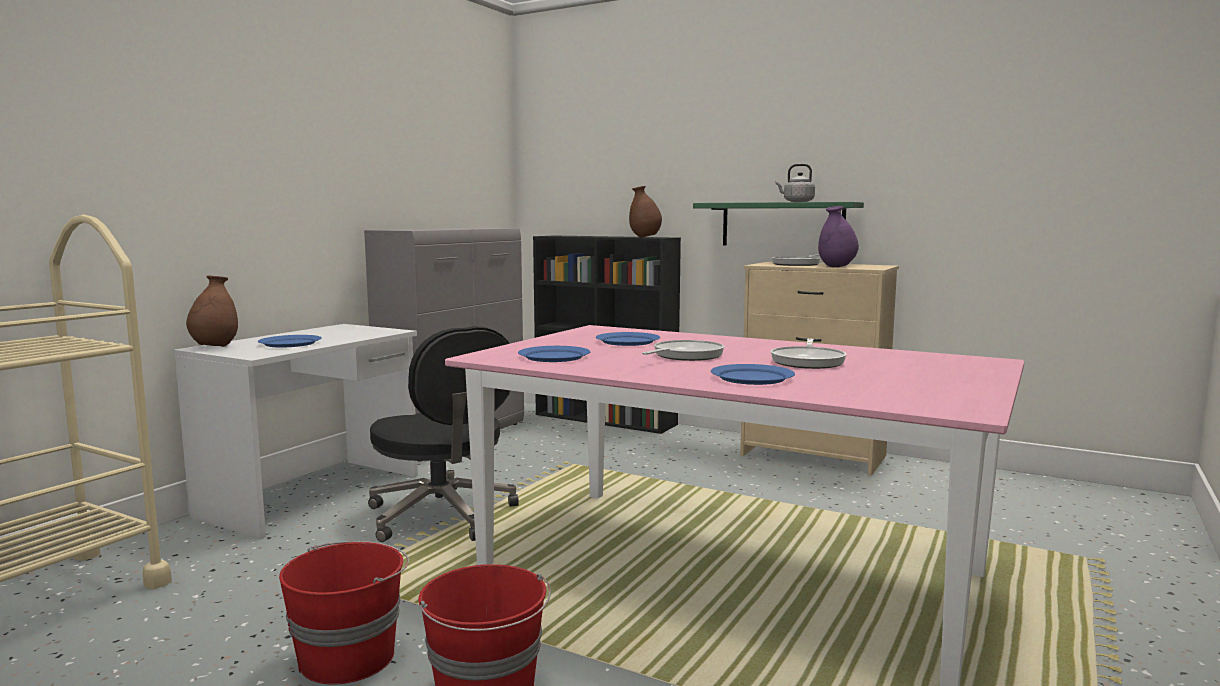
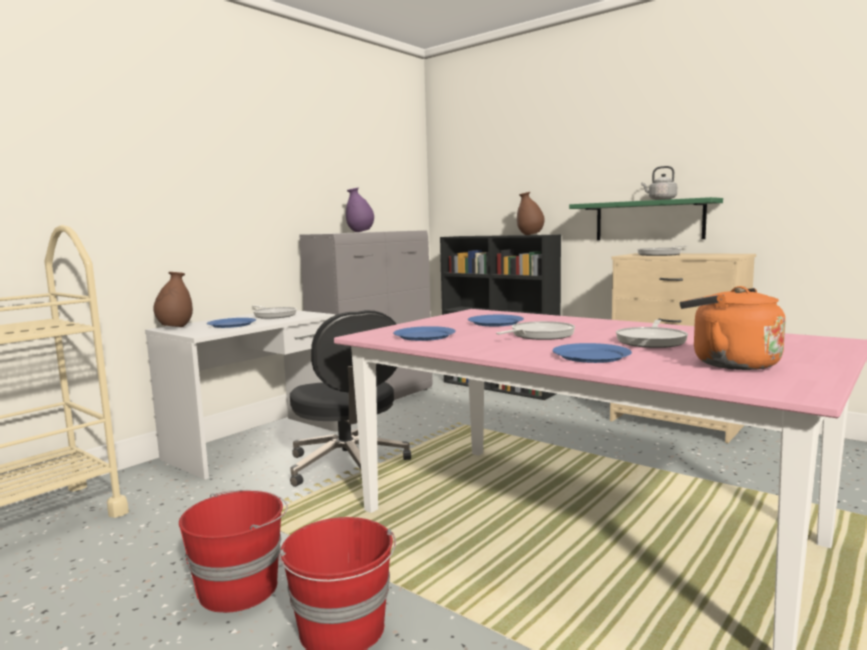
camera: 10 degrees right, 0 degrees up
(337, 332) = (274, 315): none -> frying pan
(836, 267) = (695, 255): purple vase -> purple vase (360, 232)
(894, 384) = (729, 363): none -> orange kettle

